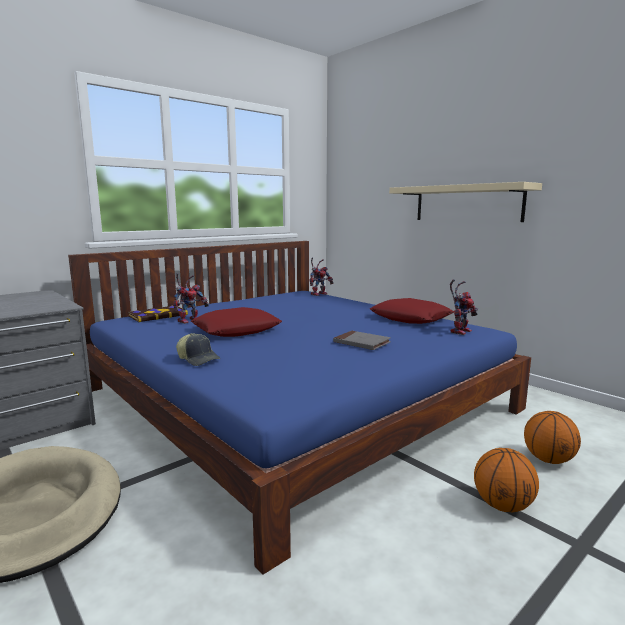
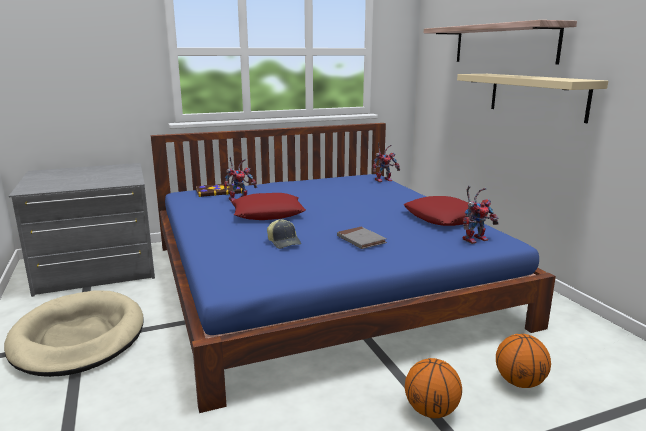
camera: 20 degrees right, 5 degrees up
(198, 359) = (211, 238): cap -> cap (284, 242)
(426, 160) = (503, 44): none -> shelf

